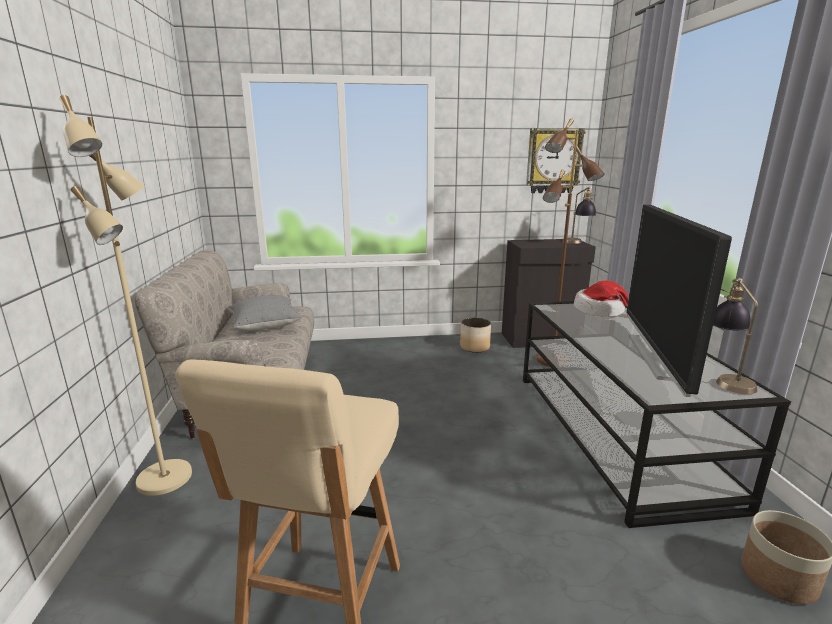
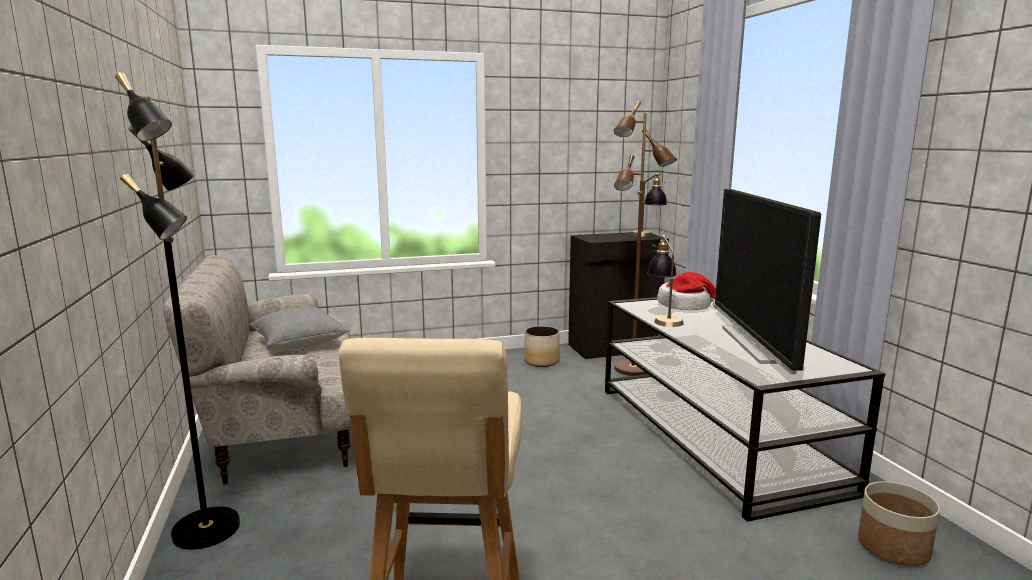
camera: 10 degrees left, 5 degrees down
(166, 478) = (209, 529): beige floor lamp -> black floor lamp
(553, 161) = (616, 146): wall clock -> none
(726, 378) = (824, 358): table lamp -> table lamp (663, 319)

